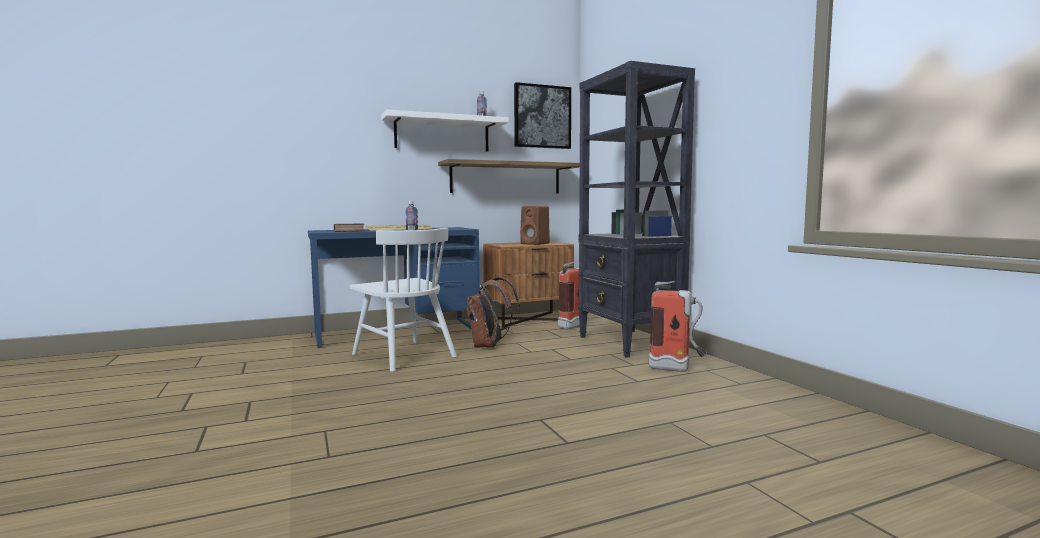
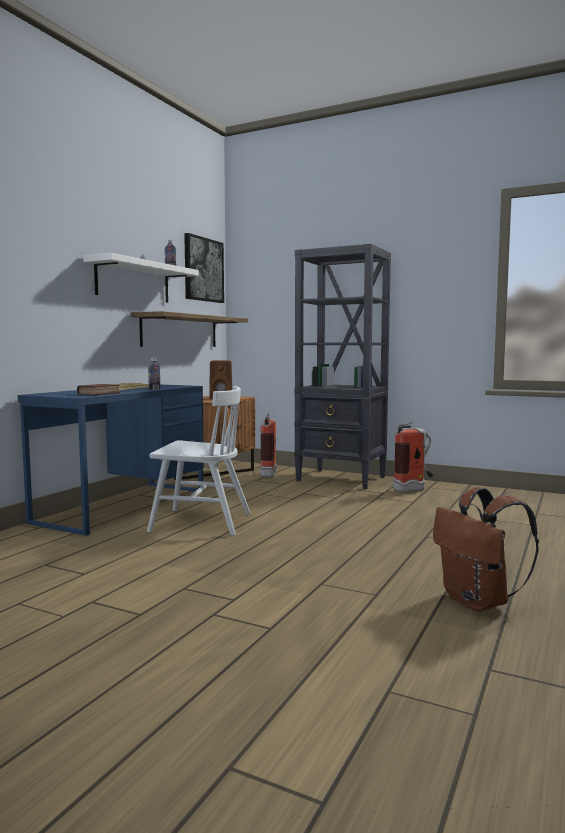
camera: 40 degrees left, 0 degrees up
(489, 346) = (249, 500): brown backpack -> brown backpack (479, 602)

